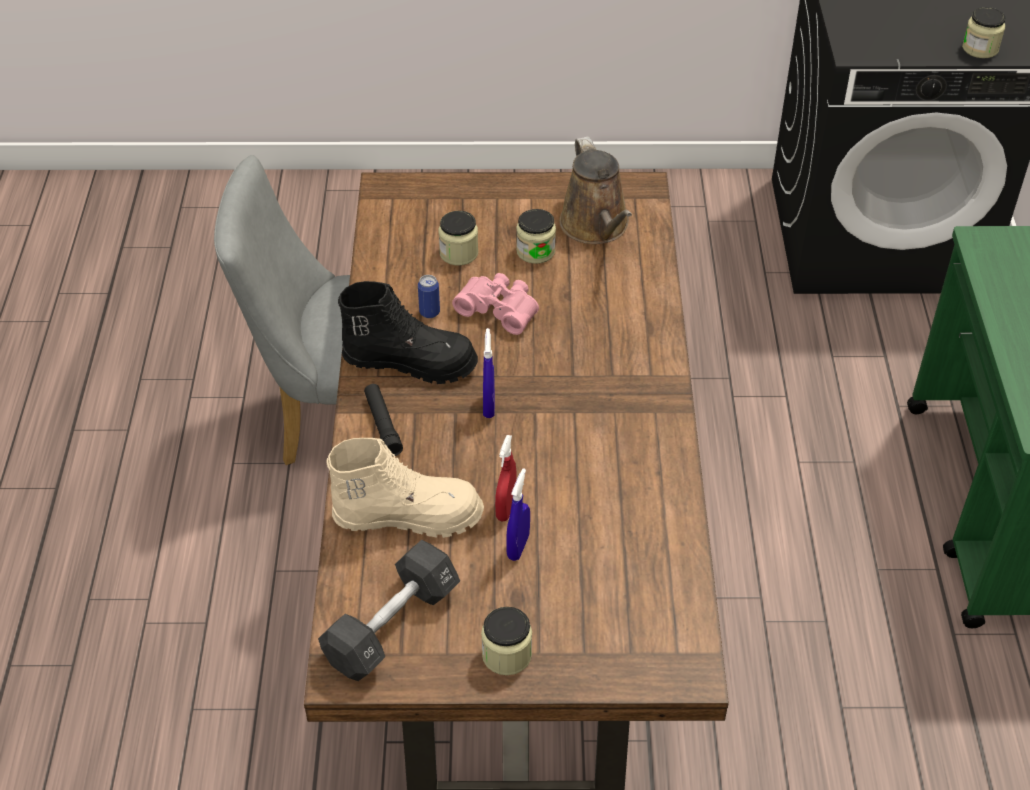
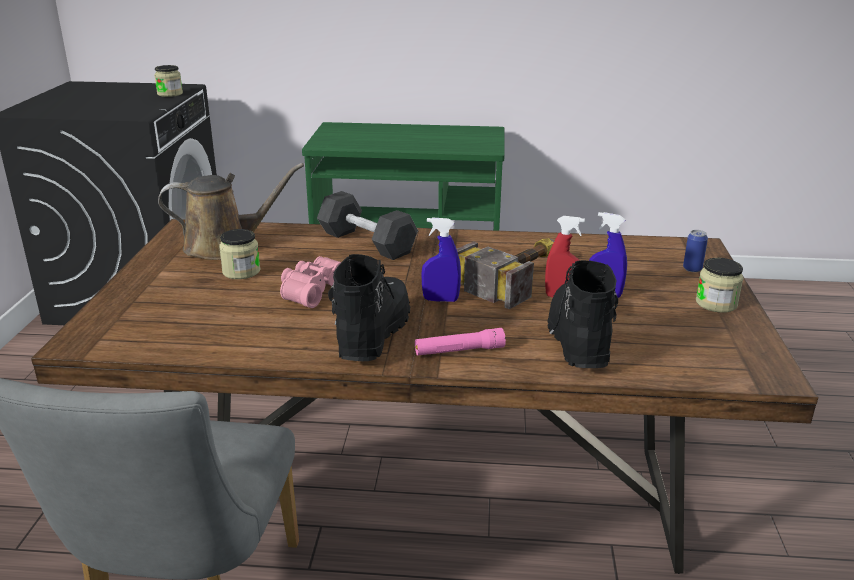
camera: 85 degrees left, 20 degrees down
(382, 425) = (459, 351): black flashlight -> pink flashlight
(392, 625) = (708, 351): black dumbbell -> black dumbbell (367, 242)
(408, 515) = (577, 340): beige boot -> black boot
(429, 312) = (302, 323): can -> can (692, 269)
(459, 253) = (220, 306): jar -> none
(555, 469) = (517, 277): none -> hammer

